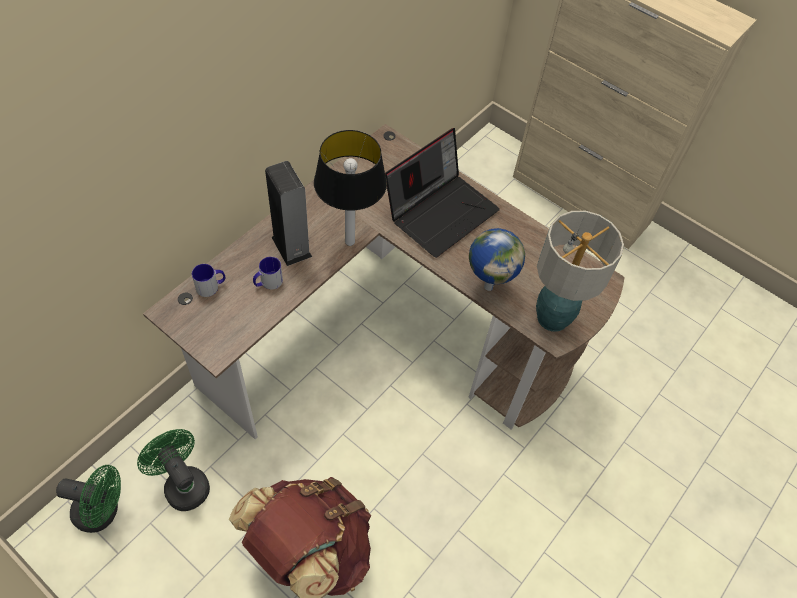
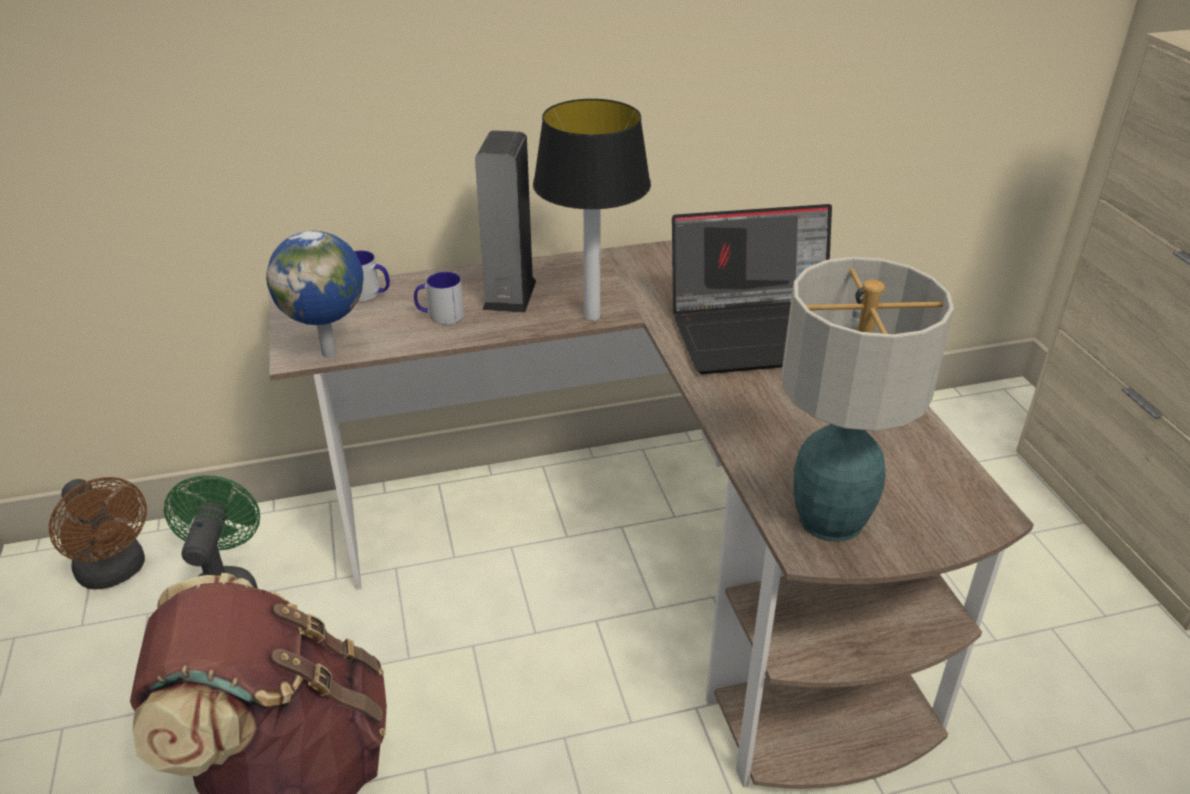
camera: 40 degrees right, 20 degrees down
(103, 512) = (116, 572): green fan -> brown fan
(488, 286) = (753, 436): globe -> globe (331, 352)

